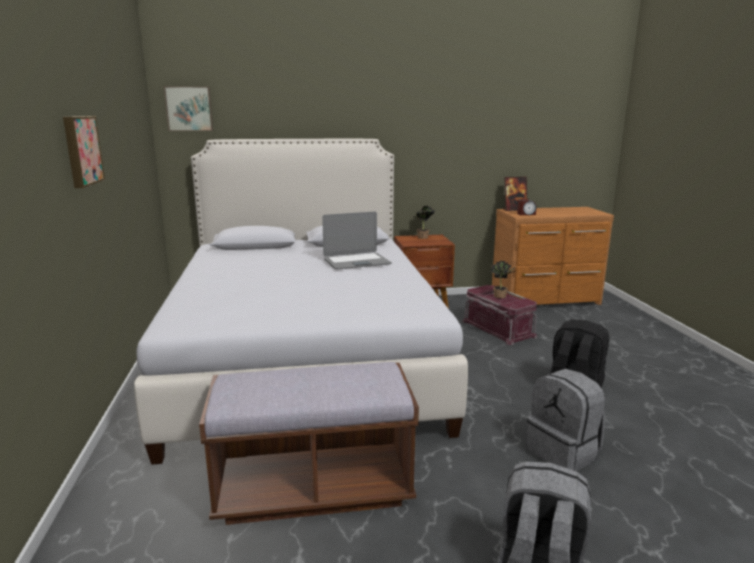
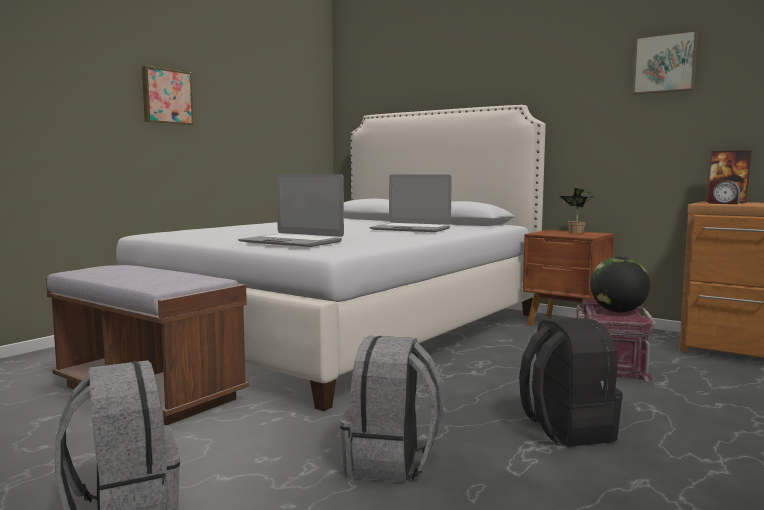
camera: 45 degrees right, 10 degrees down
(189, 108) = (359, 88): picture -> picture (665, 63)
(366, 308) = (292, 242): none -> laptop
(501, 296) = (618, 311): potted plant -> globe

